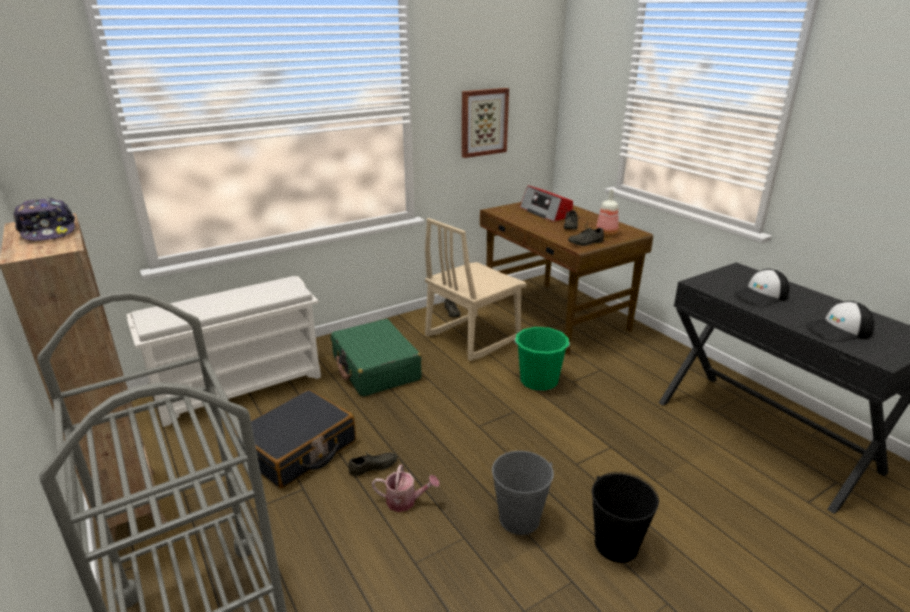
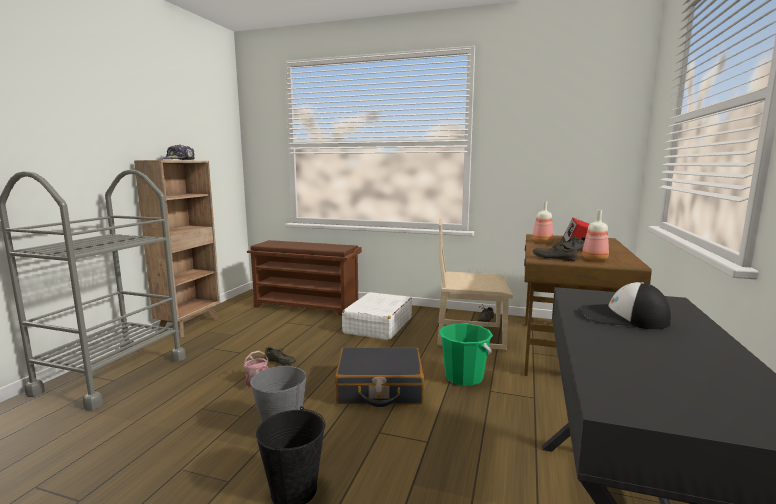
camera: 50 degrees right, 15 degrees down
(241, 386) = (307, 306): white shoe rack -> brown shoe rack
(298, 449) = (272, 338): black suitcase -> black suitcase (379, 388)
(376, 368) = (378, 325): green suitcase -> white suitcase
(483, 122) = (544, 159): picture -> none
(521, 219) = (541, 241): none -> bottle
(839, 330) = (639, 367): cap -> none

